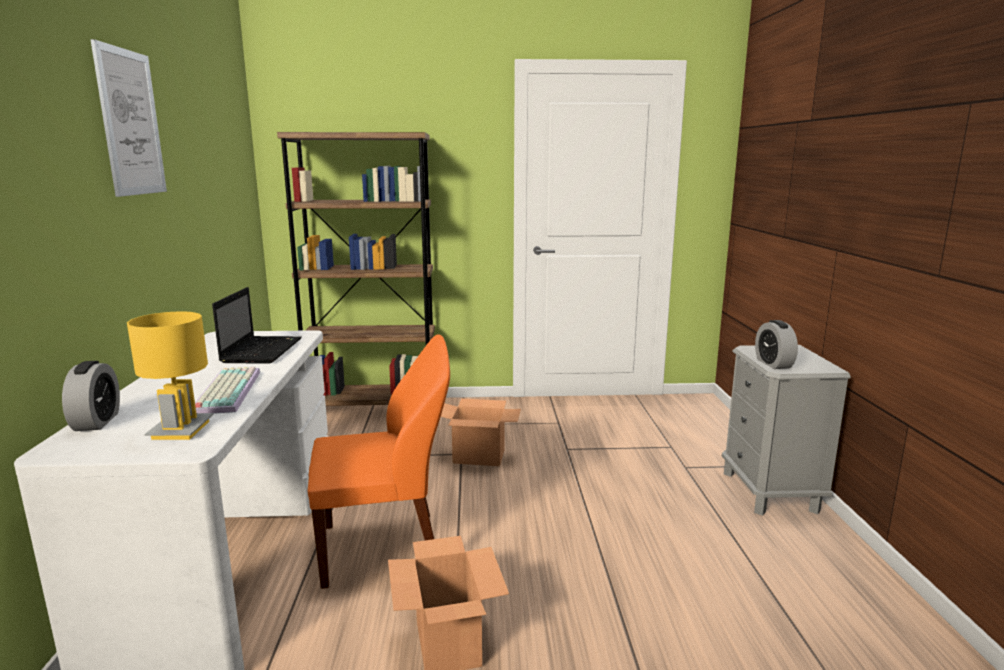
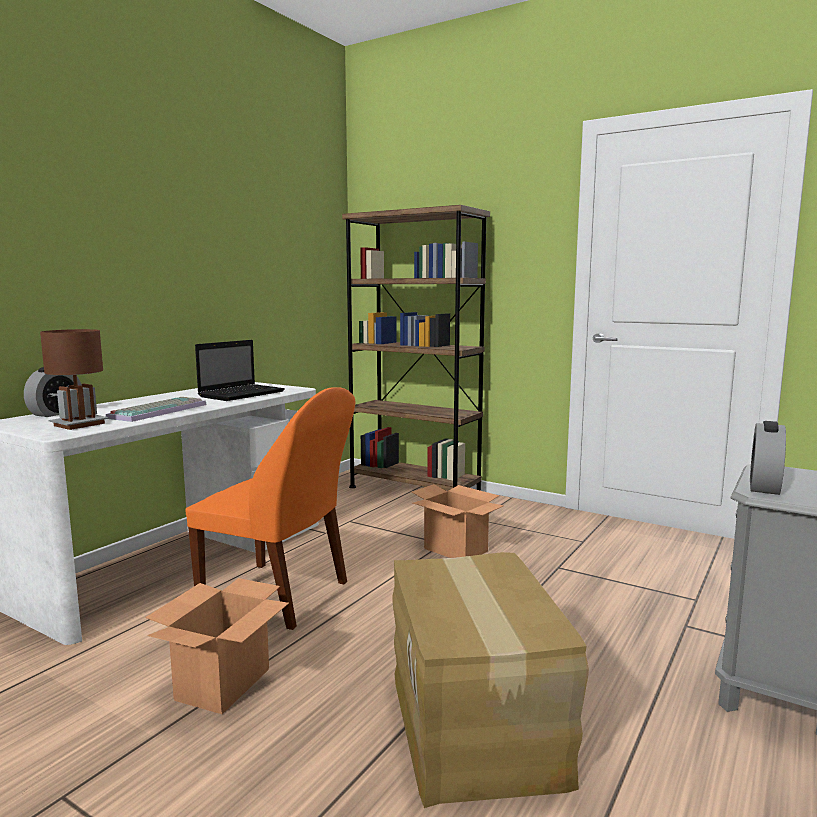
camera: 35 degrees right, 5 degrees down
(130, 123) = (167, 198): picture -> none
(182, 430) = (79, 424): yellow table lamp -> brown table lamp
(656, 584) = (477, 724): none -> cardboard box

